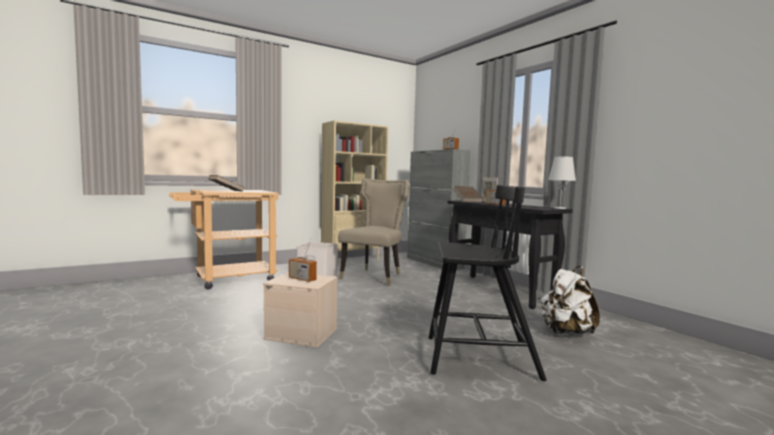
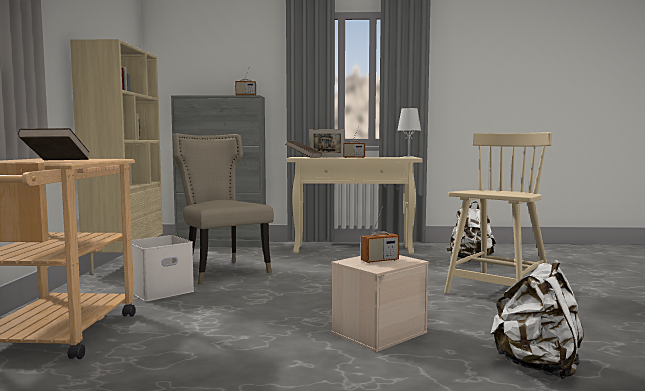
camera: 55 degrees left, 0 degrees up
(276, 396) = (537, 366): none -> white backpack
(478, 357) = (498, 290): black chair -> beige chair
(499, 291) = (354, 250): black console table -> beige console table

